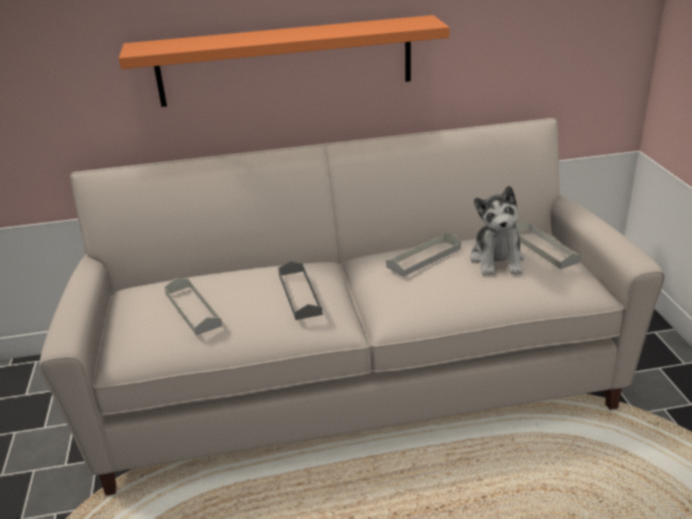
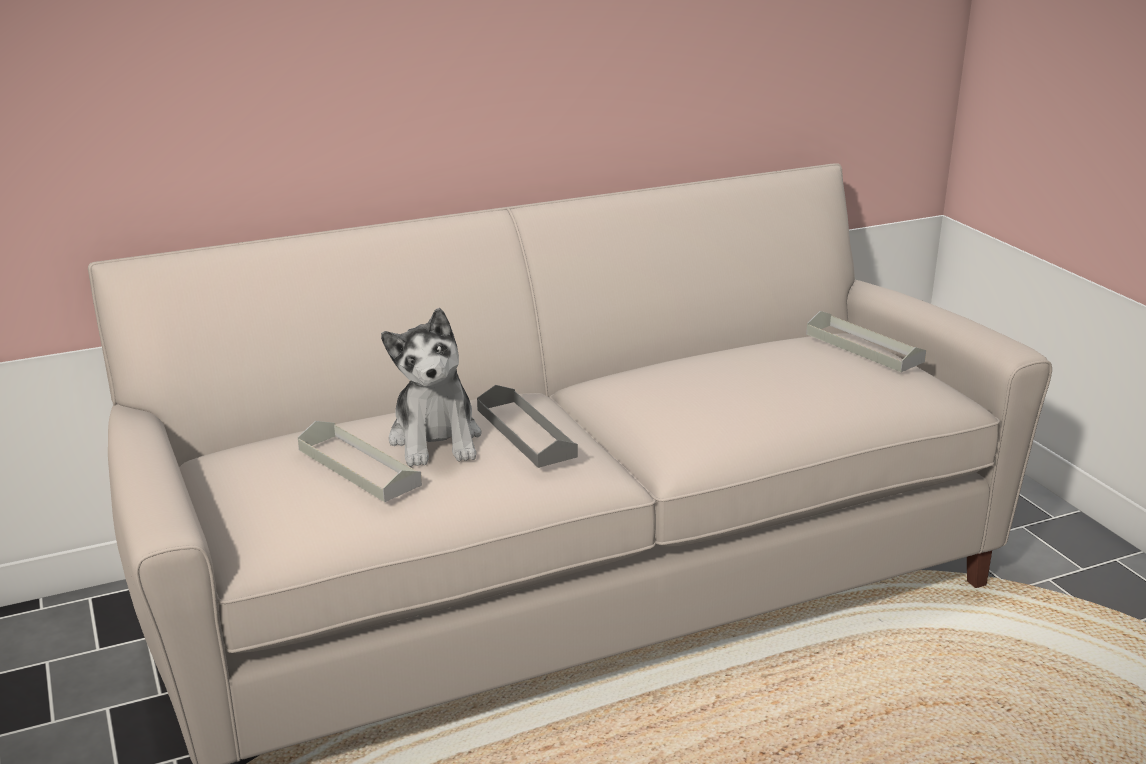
camera: 15 degrees left, 5 degrees down
(285, 61) = (446, 74): orange shelf -> none
(424, 257) = (695, 371): grey tray -> none
(497, 260) = (806, 366): plush toy -> plush toy (436, 439)

